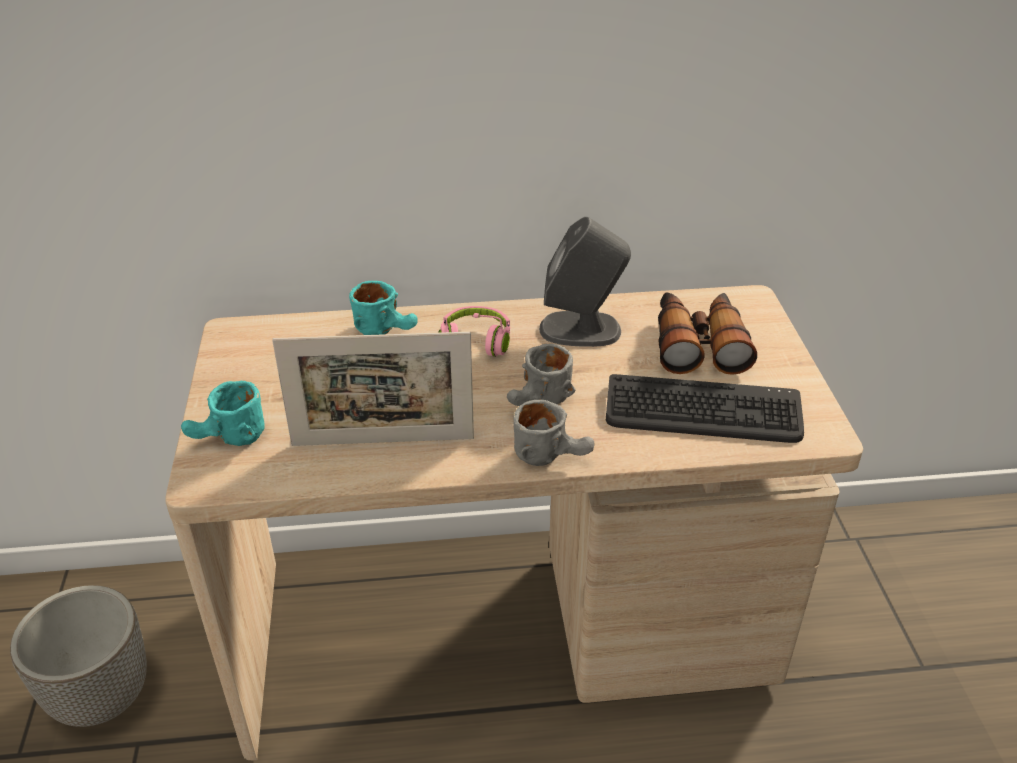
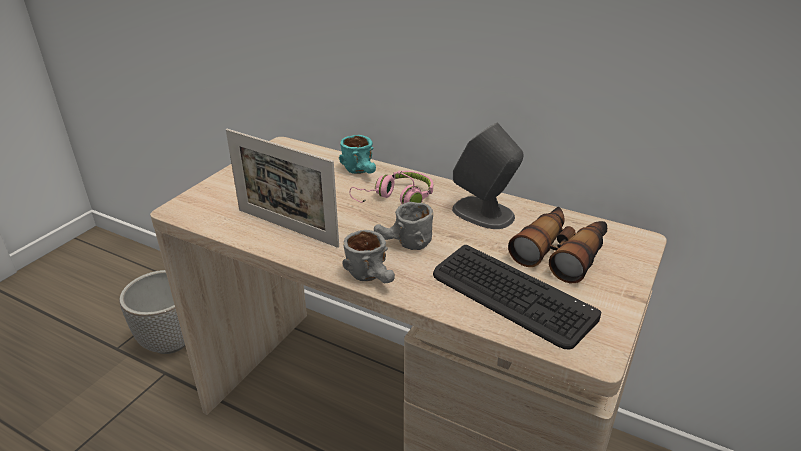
camera: 35 degrees right, 5 degrees down
(228, 440) = (214, 195): turquoise mug -> none

